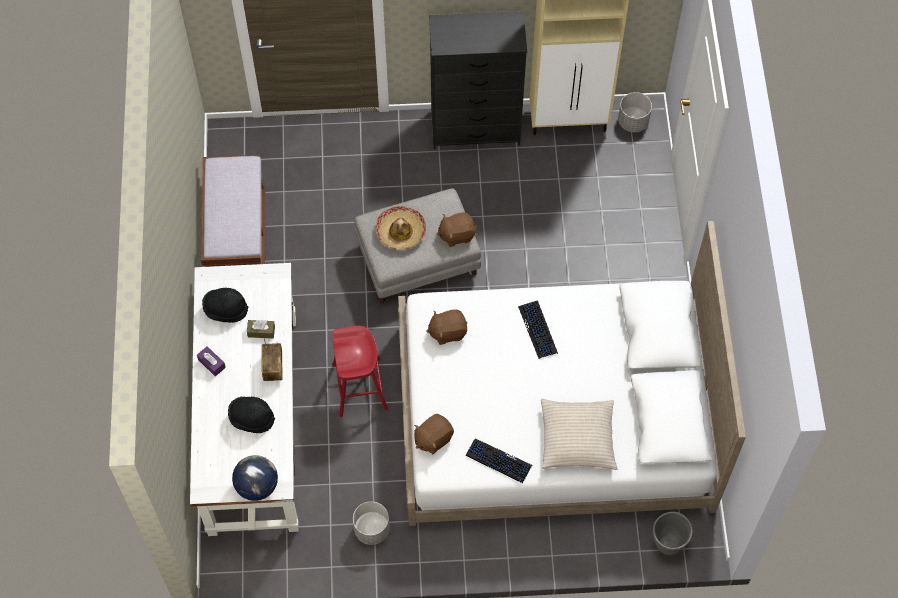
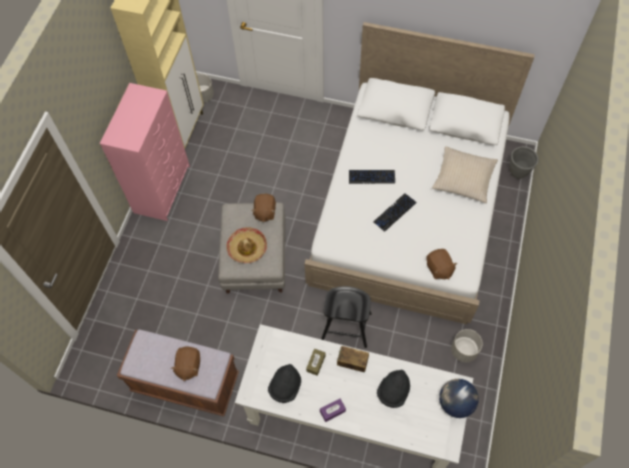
camera: 70 degrees left, 0 degrees up
(359, 387) = (346, 327): red stool -> black stool
(447, 332) = (353, 234): brown plush toy -> brown plush toy (188, 366)
(476, 128) = (162, 188): black dresser -> pink dresser
(498, 461) = (468, 231): keyboard -> keyboard (394, 212)

